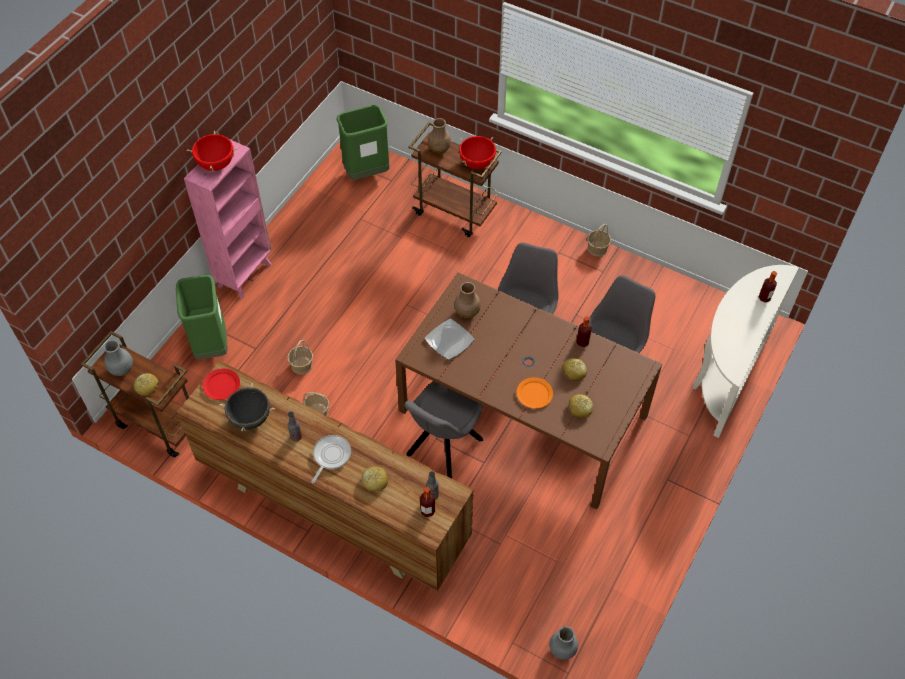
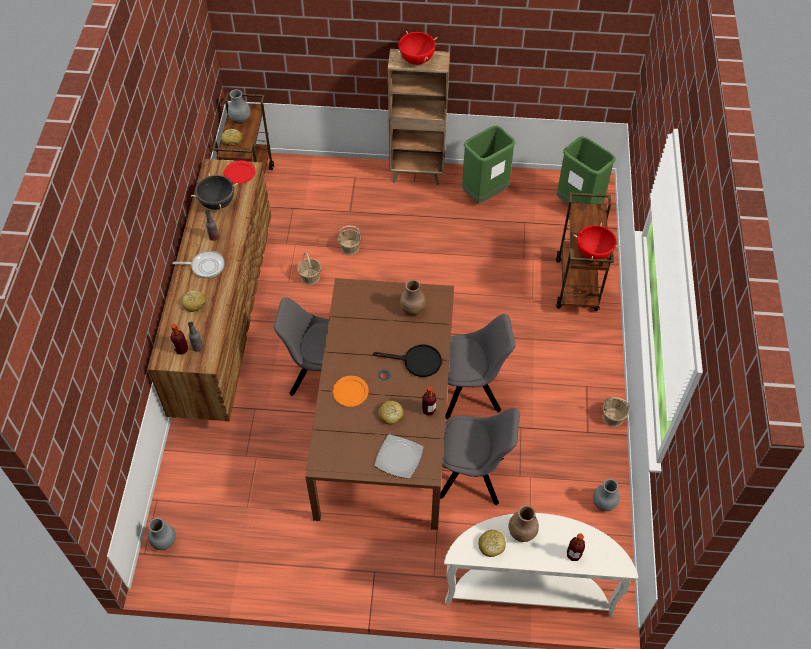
camera: 65 degrees right, 0 degrees up
(211, 345) = (337, 183): green trash can -> green trash can (484, 194)
(245, 274) = (417, 173): pink bookcase -> brown bookcase
(439, 149) = (590, 219): brown vase -> brown vase (522, 532)
(450, 340) = (375, 308): plate -> plate (399, 458)
(527, 331) = (416, 362): none -> black frying pan
(580, 409) = (352, 434): bread -> bread (491, 545)
(672, 290) = (604, 503): none -> grey vase

